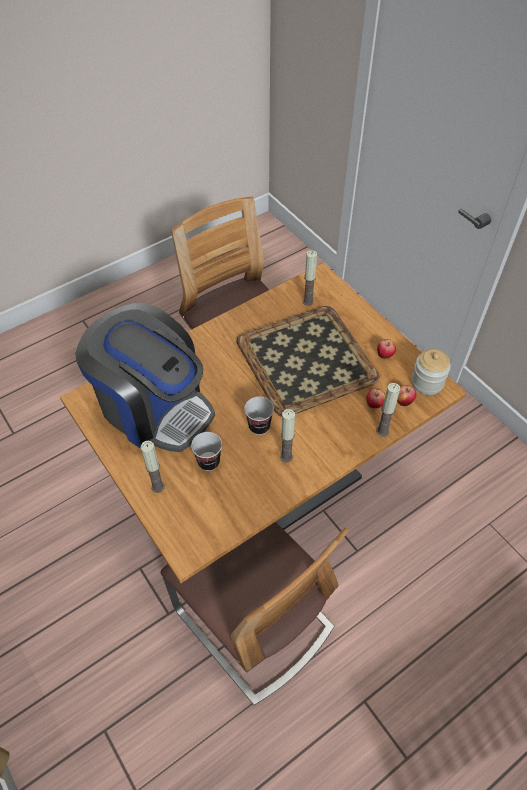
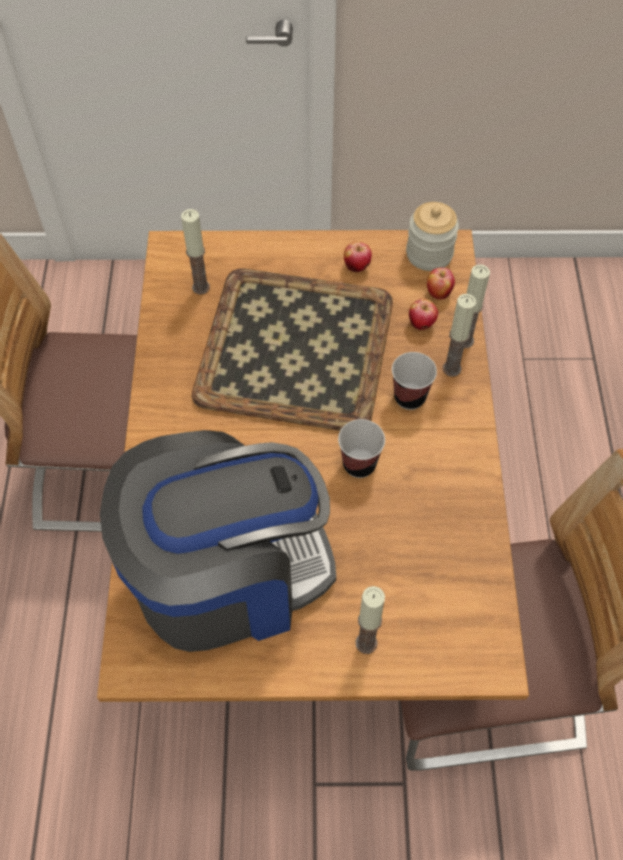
camera: 55 degrees left, 5 degrees up
(208, 462) = (371, 556): cup -> cup (409, 397)
(286, 456) = (428, 462): candle -> candle (451, 368)

